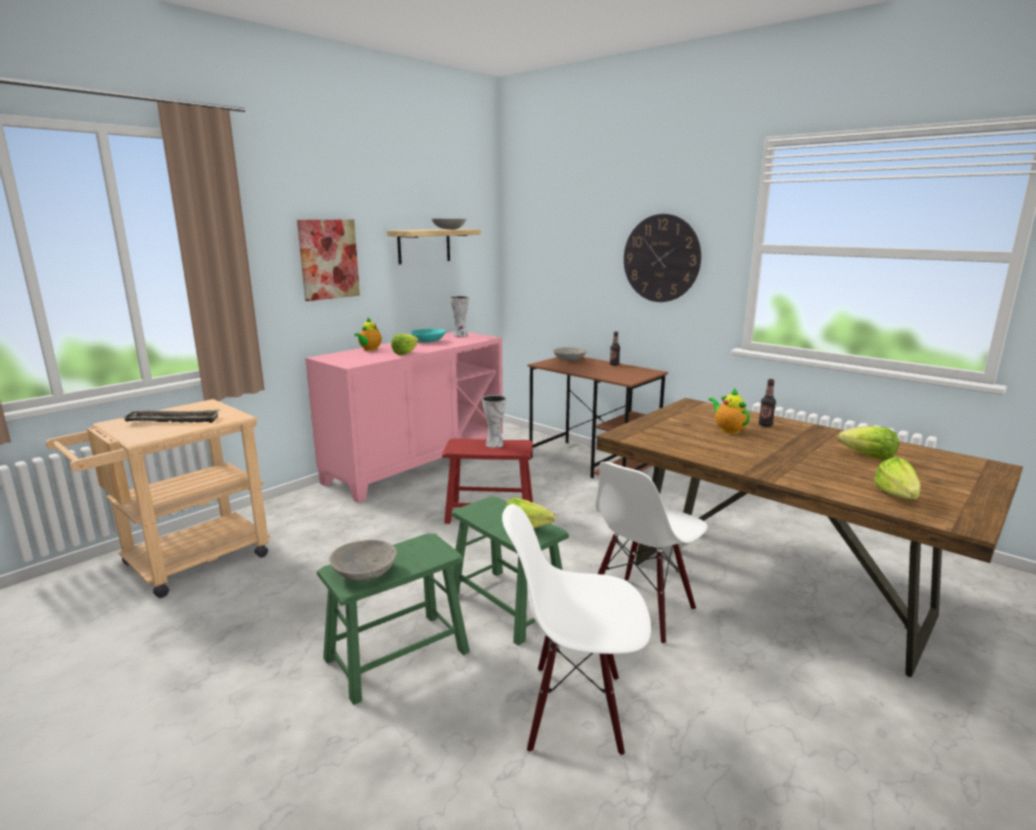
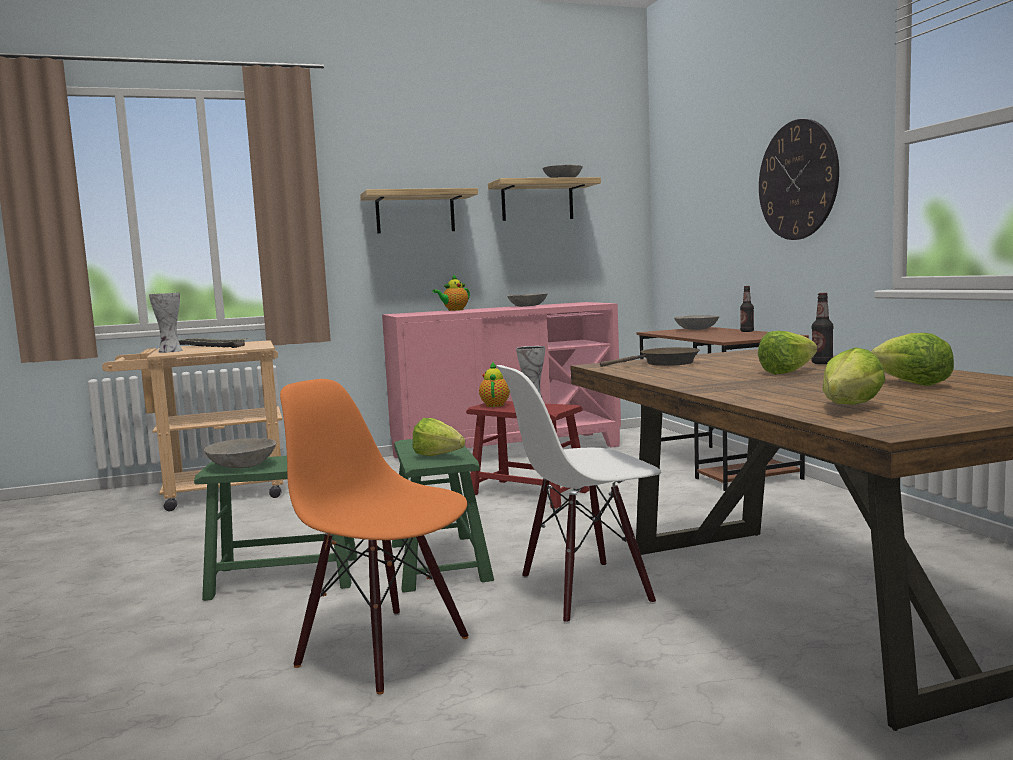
camera: 30 degrees right, 10 degrees down
(328, 259) = (415, 213): picture -> shelf
(407, 353) = (483, 310): lettuce -> lettuce (792, 372)
(428, 341) = (528, 306): turquoise bowl -> grey bowl
(460, 335) = (574, 303): vase -> vase (169, 351)
(575, 710) = (385, 650): white chair -> orange chair
(664, 429) = (664, 363): none -> brown frying pan
(728, 430) = (754, 365): teapot -> teapot (495, 405)

